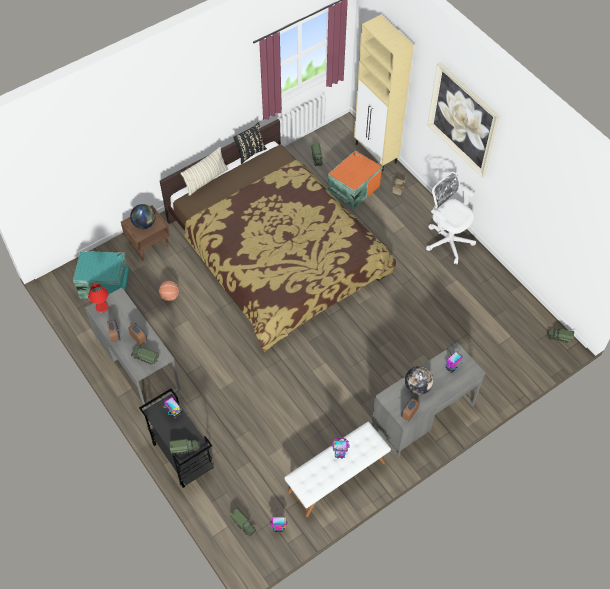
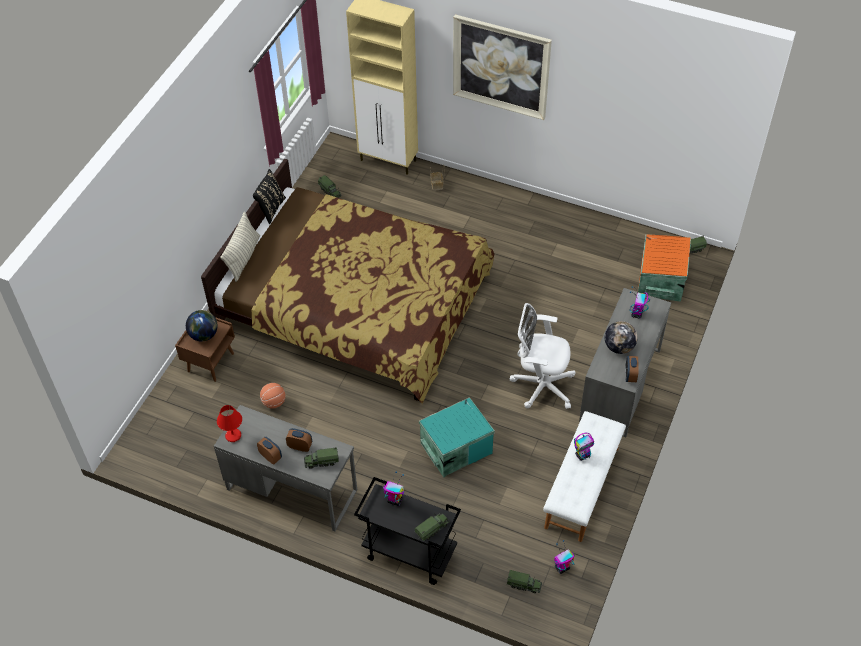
camera: 30 degrees left, 5 degrees down
(104, 283) = (188, 426): turquoise storage box -> turquoise storage box (455, 447)
(352, 189) = (390, 205): orange storage box -> orange storage box (660, 279)
(447, 240) = (521, 211): white office chair -> white office chair (540, 385)

